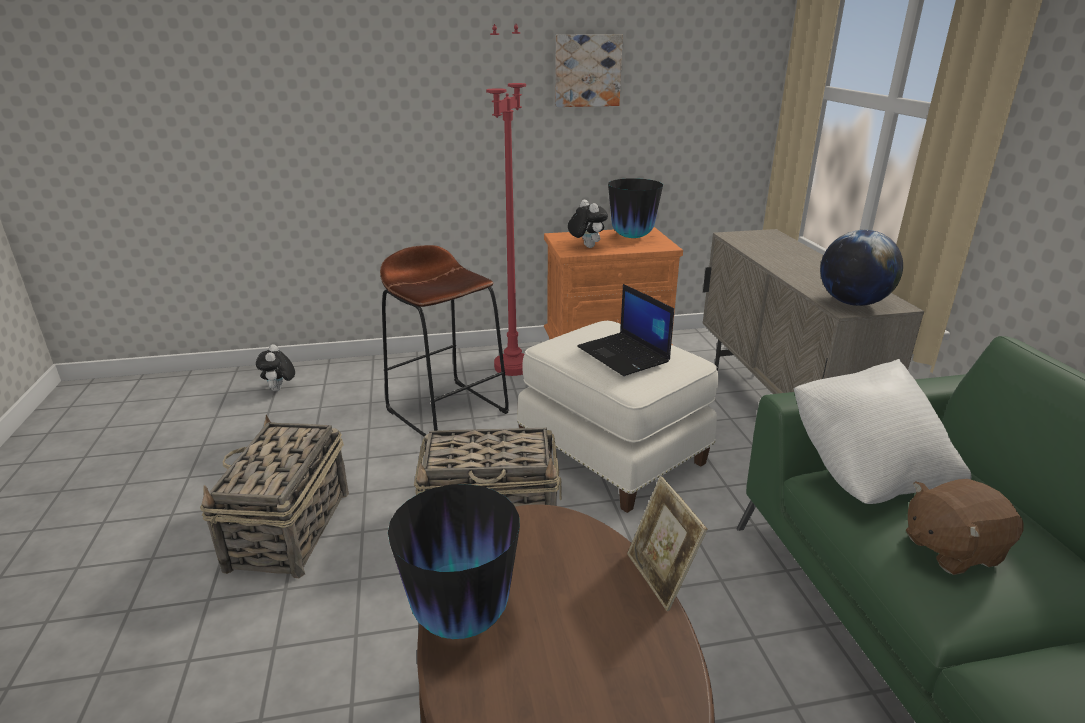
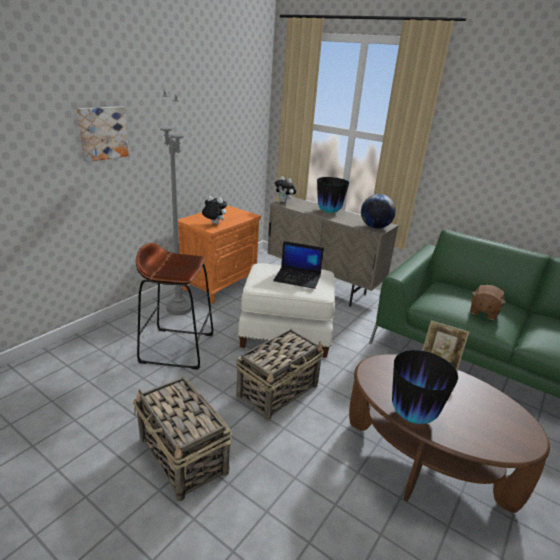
camera: 45 degrees left, 0 degrees up
(279, 389) = (36, 383): plush toy -> plush toy (284, 202)
(513, 366) = (179, 308): red floor lamp -> grey floor lamp
(587, 70) = (189, 116): picture -> picture (102, 133)
(632, 237) = (226, 213): vase -> vase (329, 212)
(867, 471) = (433, 296): white pillow -> none

